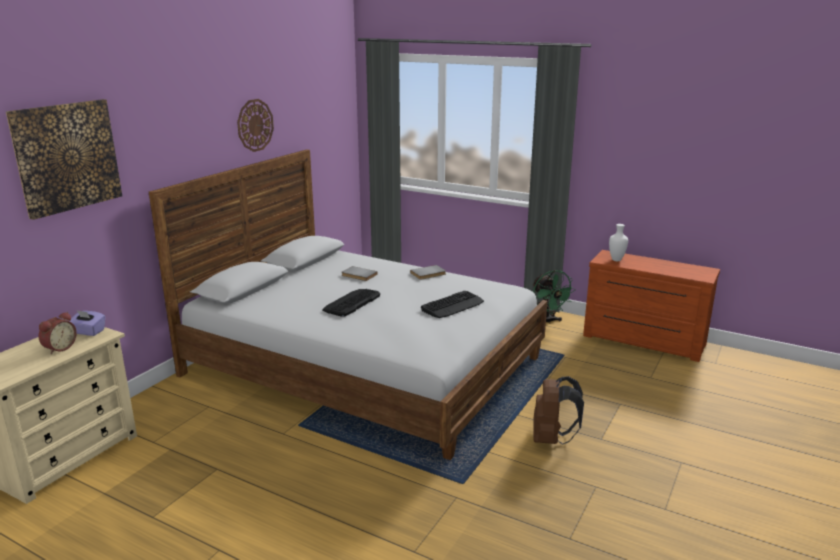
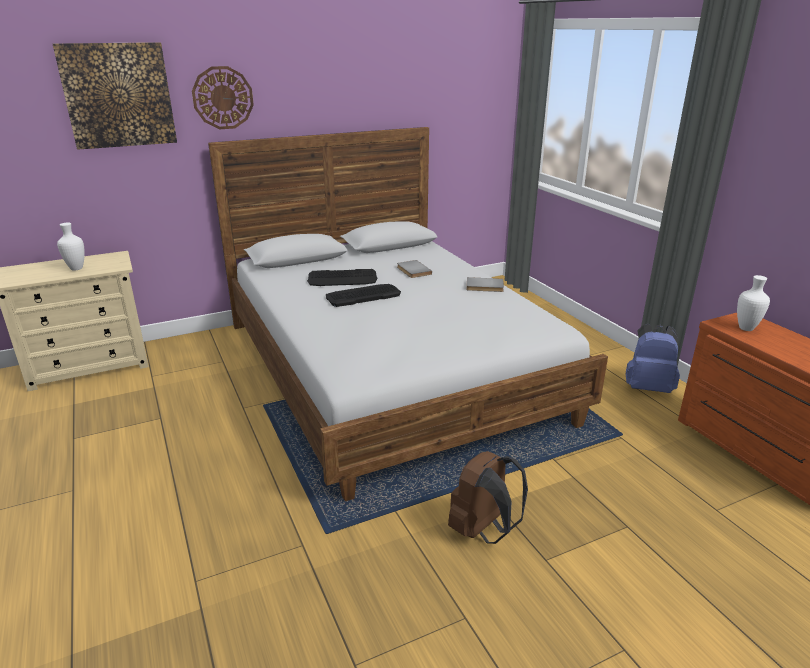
camera: 35 degrees right, 5 degrees up
(59, 348) = (77, 268): alarm clock -> white vase
(88, 332) = (114, 261): purple tissue box -> none
(255, 125) = (357, 91): wall clock -> wall clock (223, 98)
(453, 305) = (457, 327): keyboard -> keyboard (342, 279)
(547, 321) = (648, 387): green fan -> blue backpack

